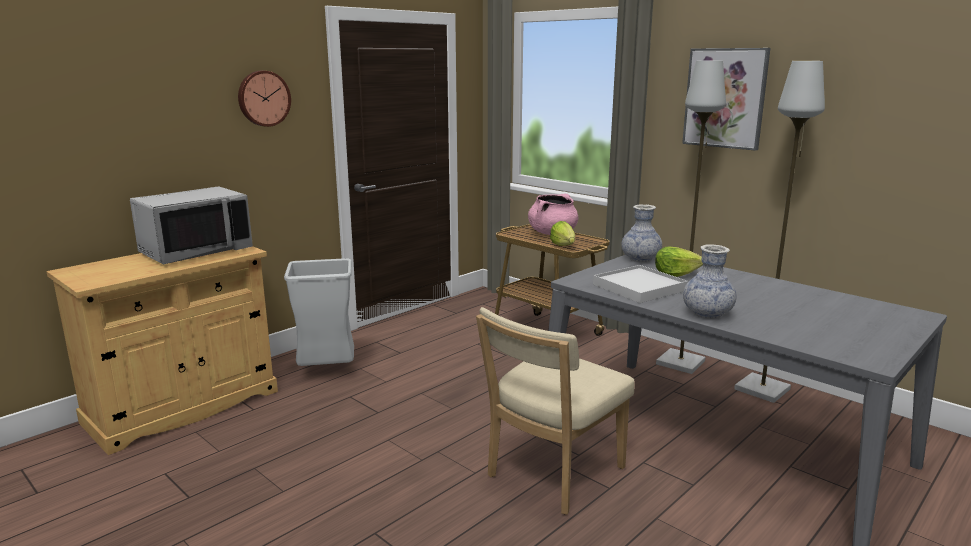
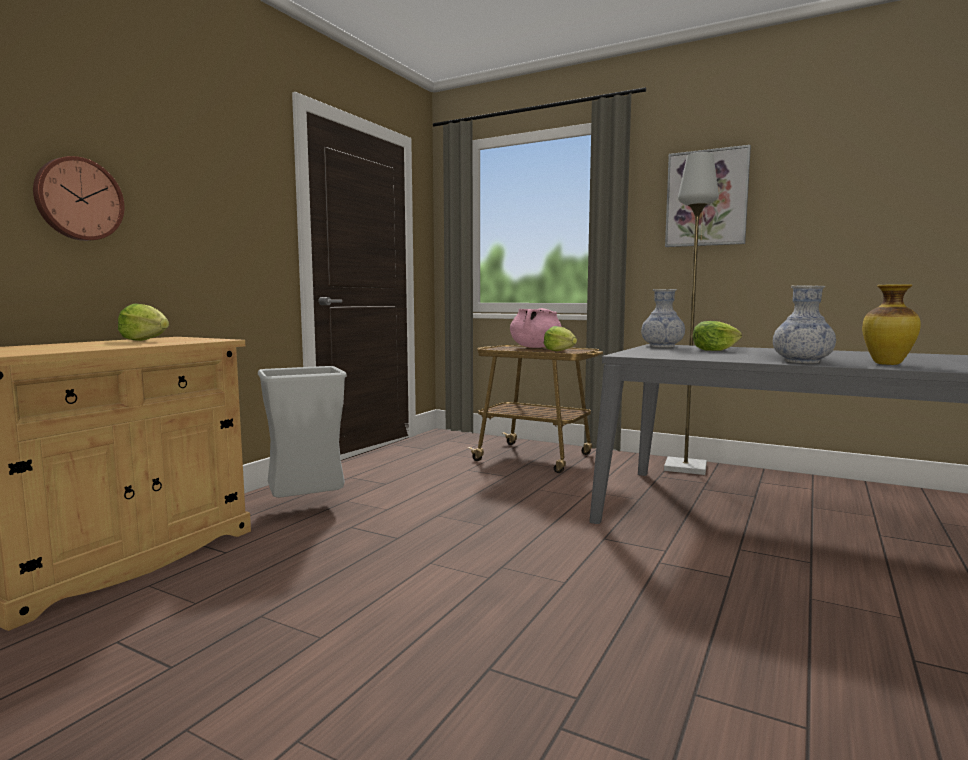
camera: 15 degrees left, 10 degrees down
(196, 251) = (145, 341): grey microwave -> lettuce
(263, 98) = (225, 176): wall clock -> wall clock (78, 199)
(551, 475) = (655, 573): beige chair -> none
(639, 287) = (699, 355): white tray -> none
(763, 389) = (782, 480): grey floor lamp -> none
(779, 327) = (888, 364): none -> vase

